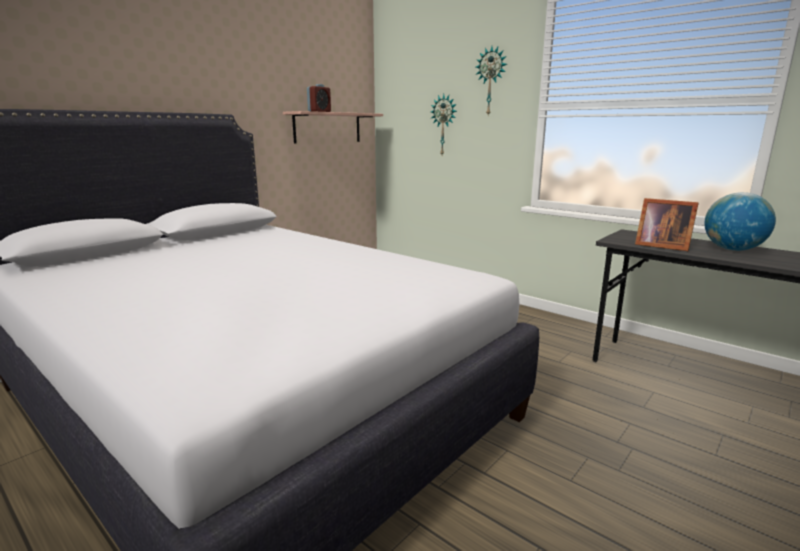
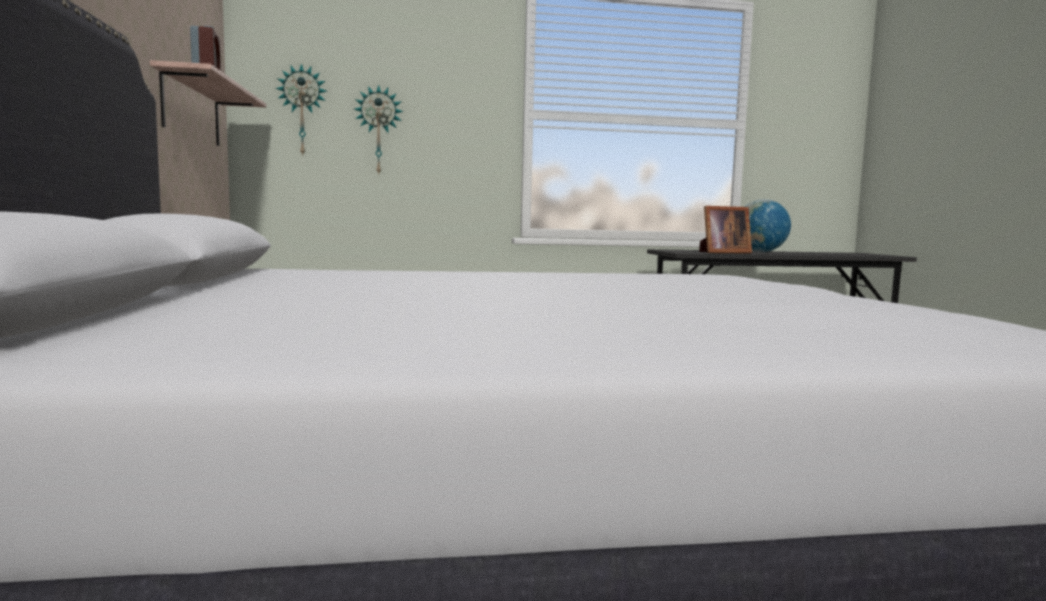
camera: 50 degrees left, 10 degrees down
(491, 81) = (455, 77): wall clock -> wall clock (302, 111)

